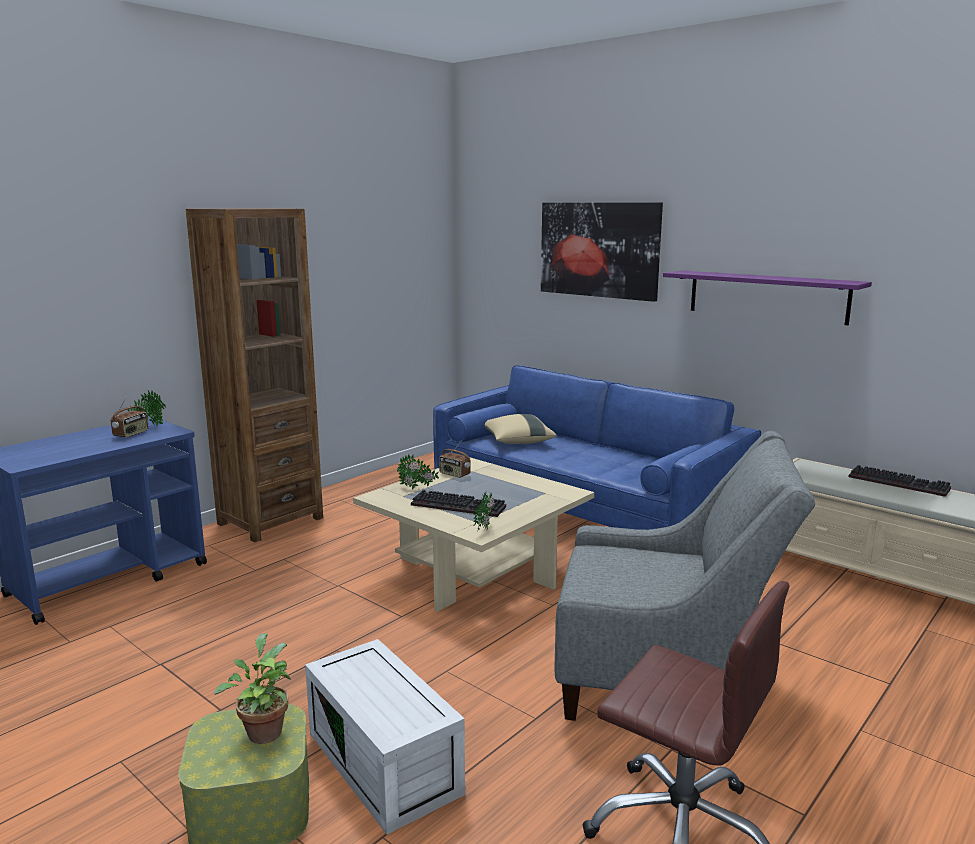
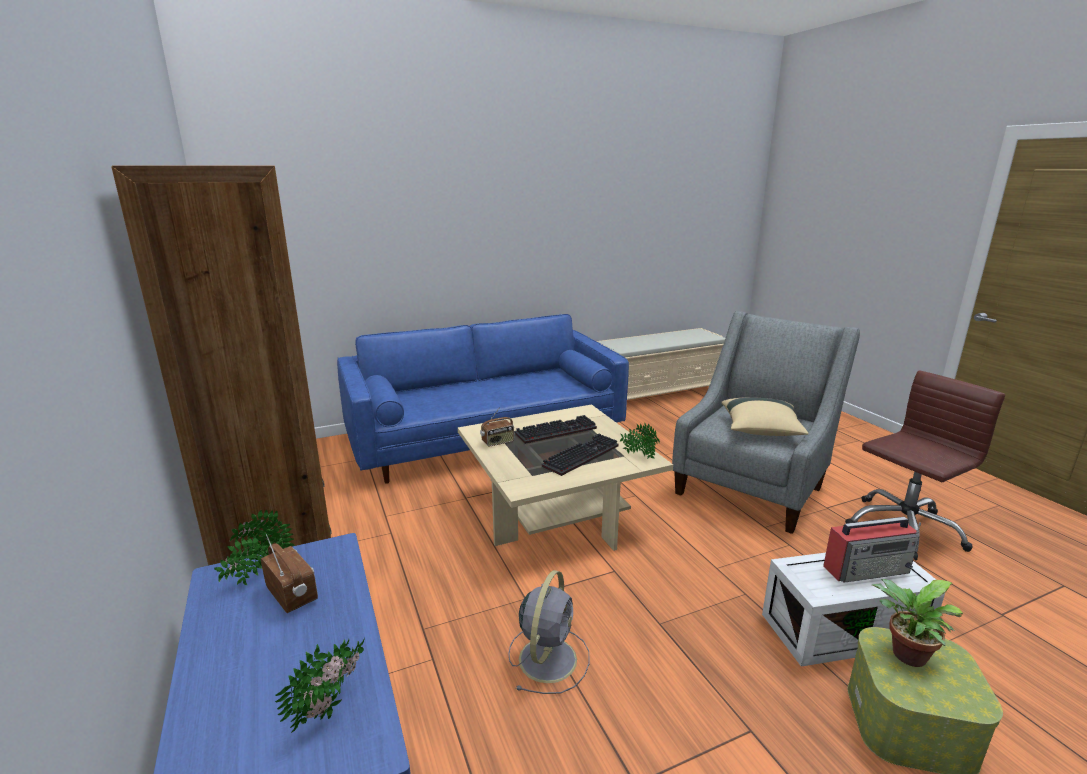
camera: 65 degrees left, 5 degrees up
(272, 609) = (548, 657): none -> grey fan
(391, 697) = (867, 569): none -> radio
(417, 489) = (519, 465): potted plant -> potted plant (333, 707)
(516, 441) = (430, 403): beige pillow -> beige pillow (760, 430)
(599, 249) = (414, 207): picture -> none
(766, 296) = (563, 233): purple shelf -> none
(900, 483) = (657, 336): keyboard -> keyboard (556, 430)

